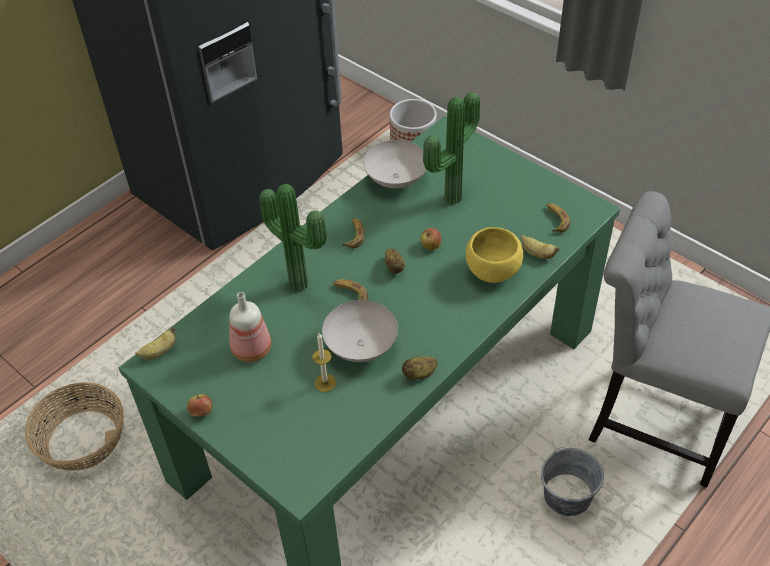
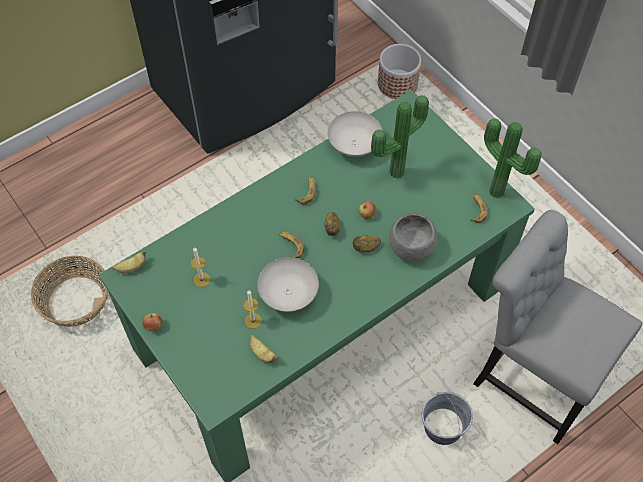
camera: 10 degrees right, 10 degrees up
(250, 349) = (202, 279): bottle -> candle
(301, 282) = (254, 227): potted plant -> potted plant (498, 190)
(420, 374) = (328, 328): potato -> potato (366, 248)
(492, 271) = (411, 247): yellow bowl -> grey bowl
(537, 254) = (452, 239): banana -> banana (262, 354)

